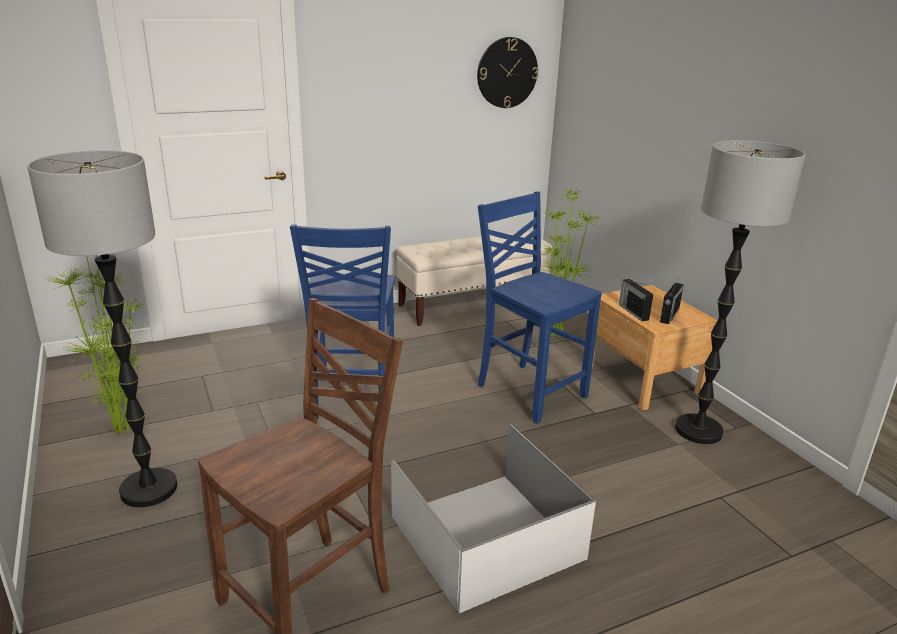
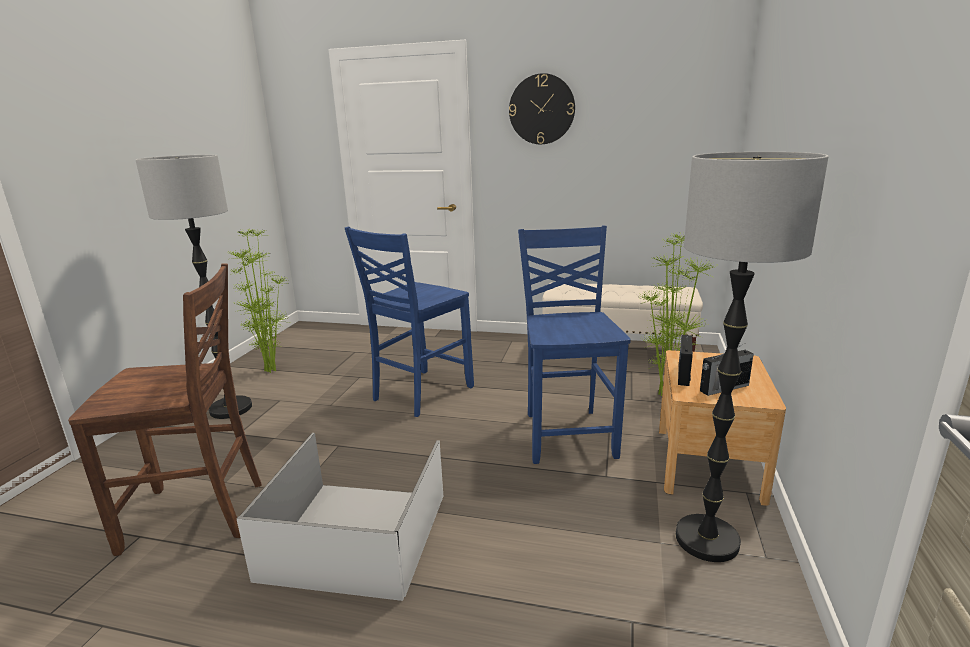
camera: 40 degrees right, 5 degrees down
(507, 73) = (678, 120): wall clock -> wall clock (541, 109)

